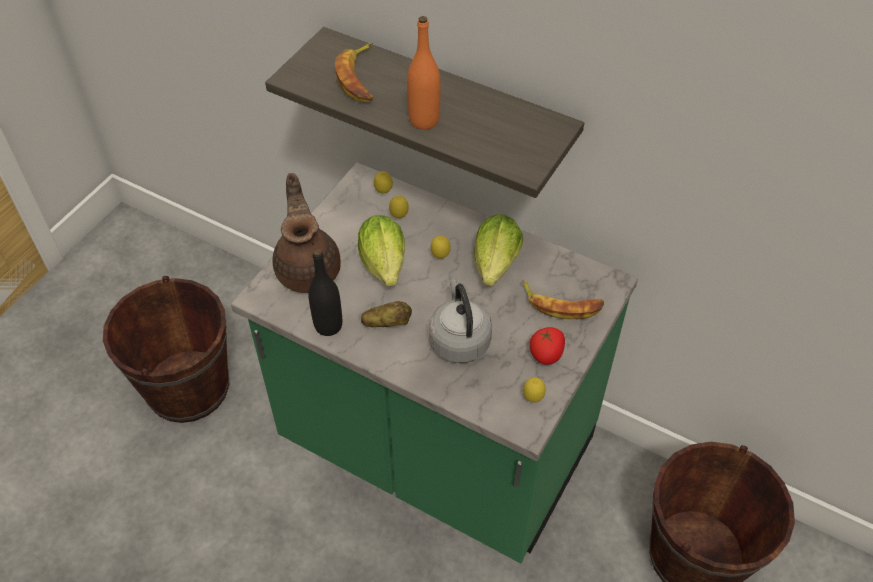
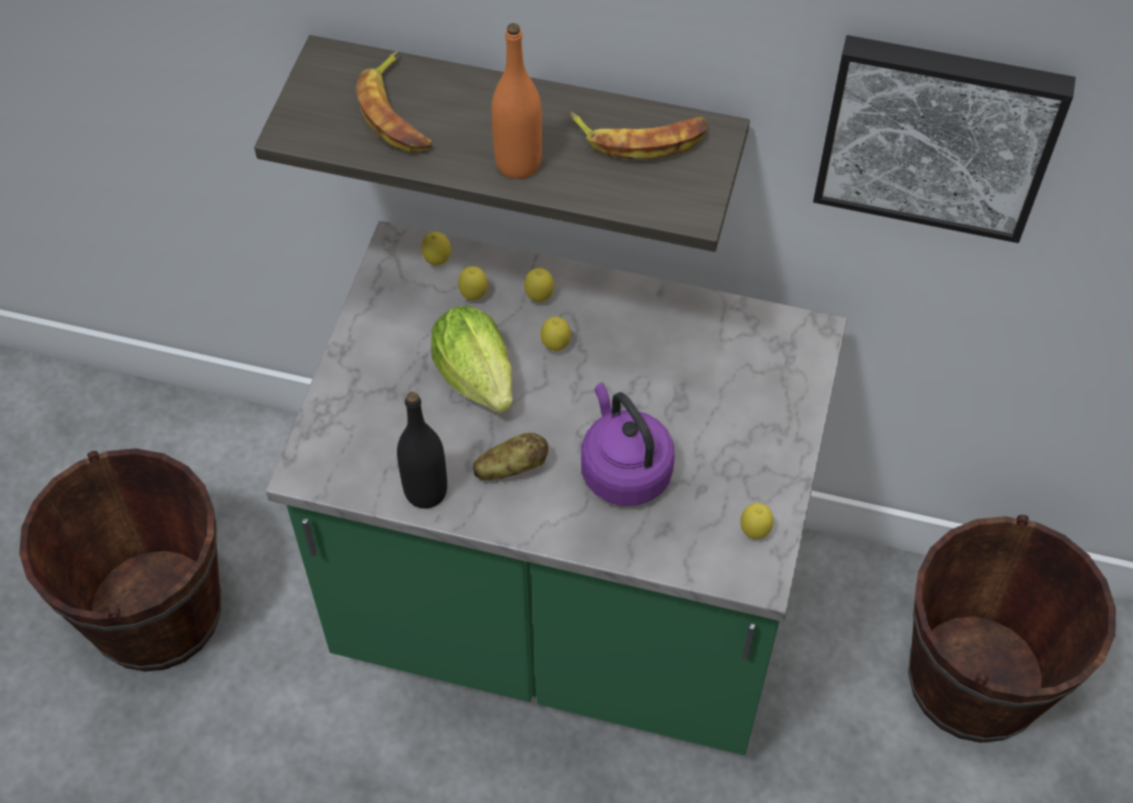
camera: 15 degrees left, 5 degrees up
(309, 268) = (365, 408): brown teapot -> none
(440, 225) = (539, 298): none -> lemon
(459, 340) = (623, 469): grey kettle -> purple kettle
(494, 267) = (640, 346): lettuce -> none
(546, 354) = (753, 462): tomato -> none
(561, 304) = (752, 381): banana -> banana (640, 138)
(706, 150) = (938, 133): none -> picture

